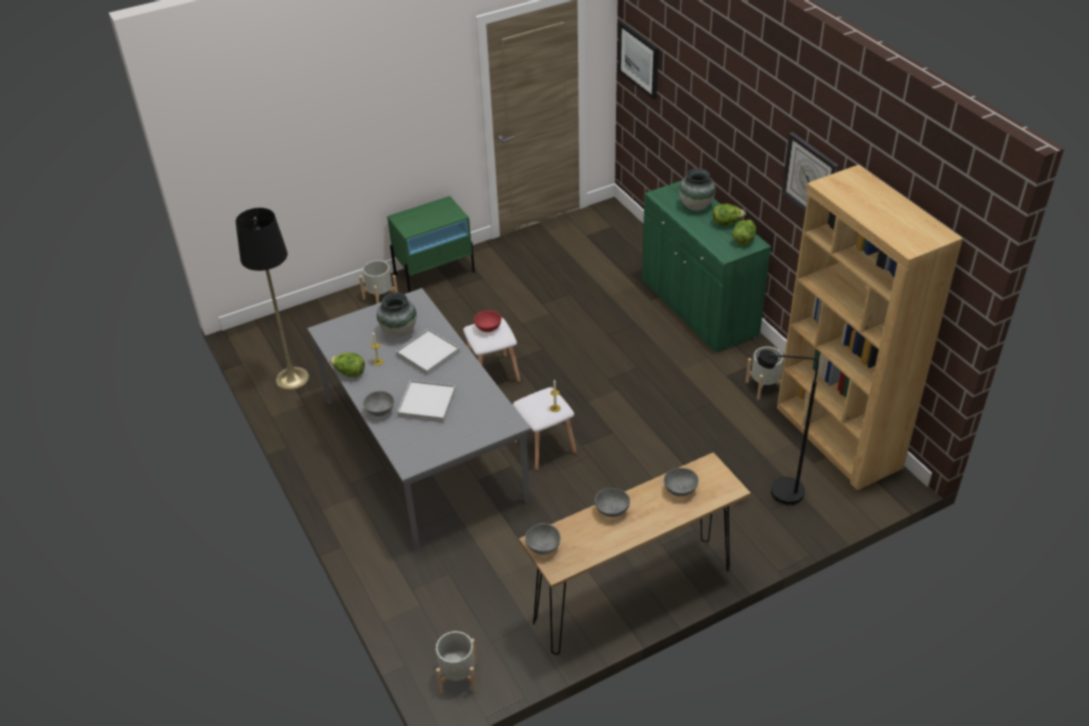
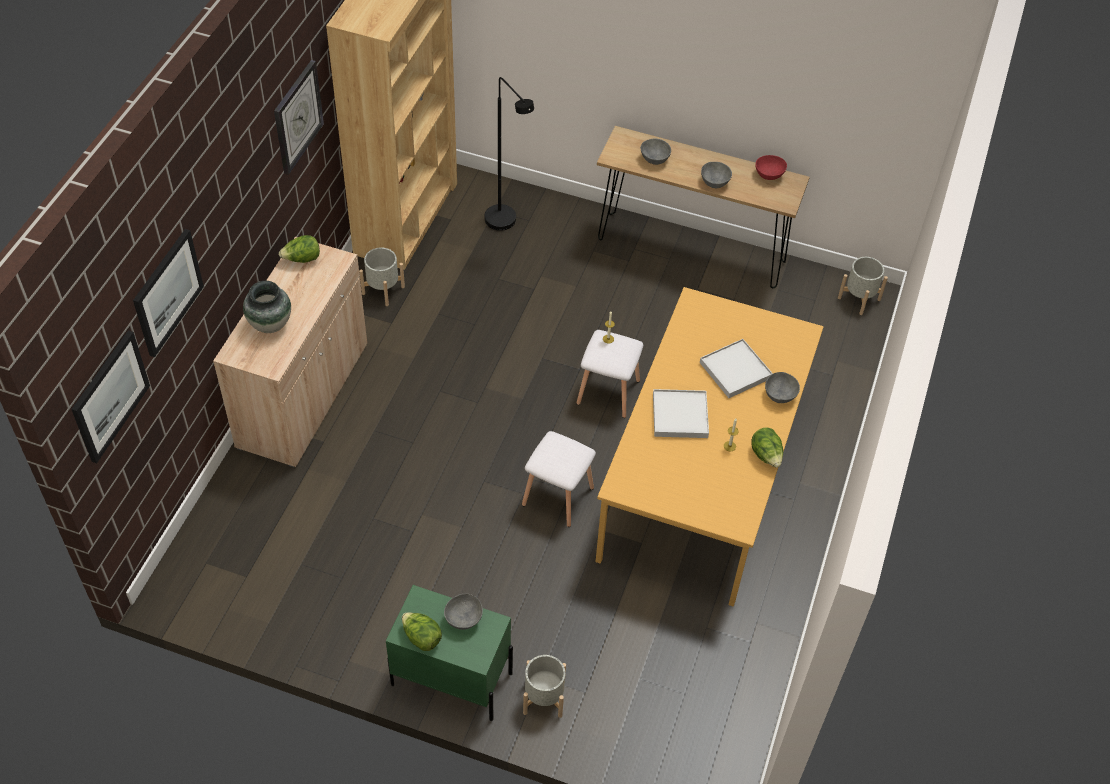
camera: 135 degrees left, 10 degrees up
(292, 379) = (739, 667): black floor lamp -> none
(399, 332) = (677, 461): vase -> none
(421, 449) = (703, 478): grey dining table -> orange dining table
(487, 328) = (558, 460): red bowl -> red bowl (769, 175)
(543, 548) = (788, 198): grey bowl -> grey bowl (464, 619)
(684, 78) = (167, 292): none -> picture
(698, 308) = (303, 396): green cabinet -> beige cabinet
(727, 223) = (282, 285): lettuce -> lettuce (421, 638)

